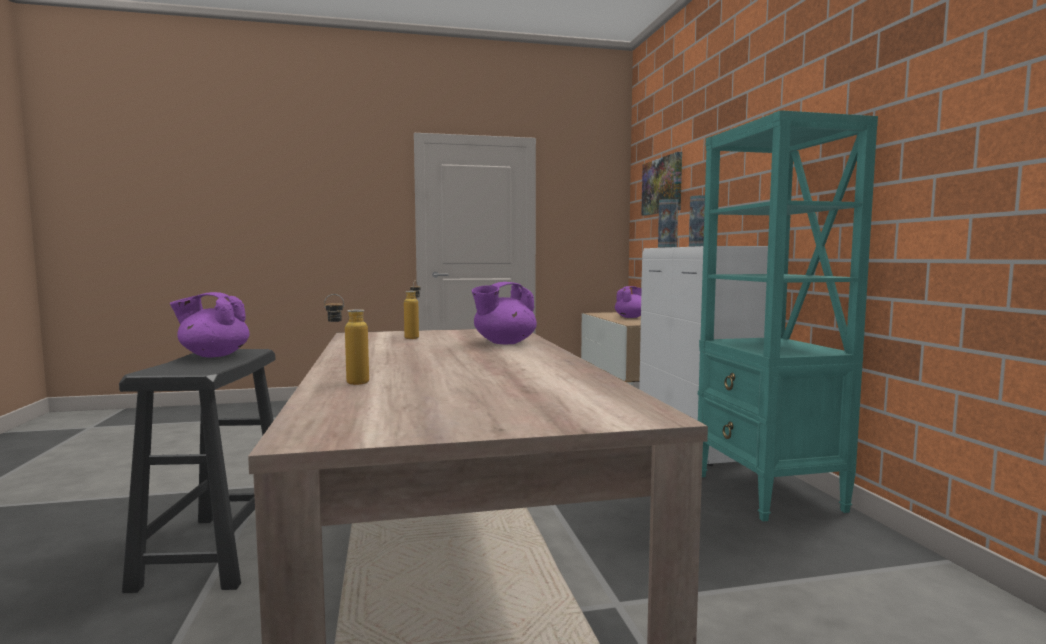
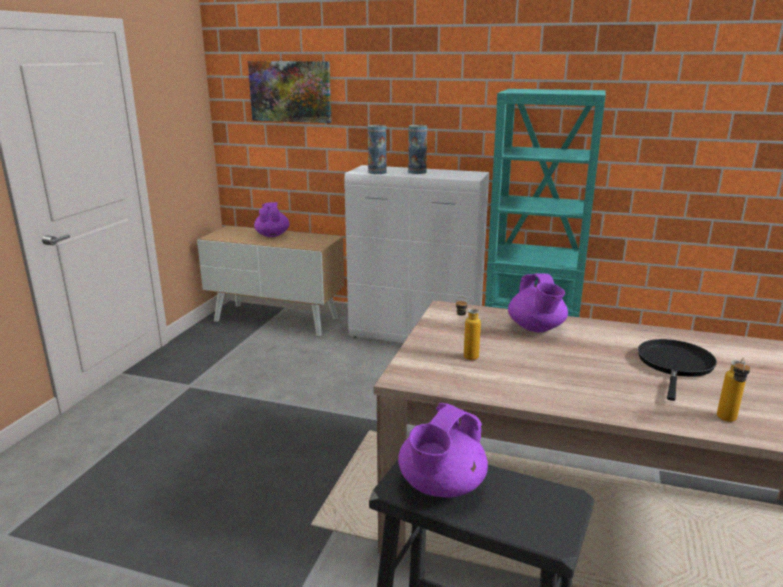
camera: 60 degrees left, 15 degrees up
(476, 369) = (675, 365): none -> black frying pan

